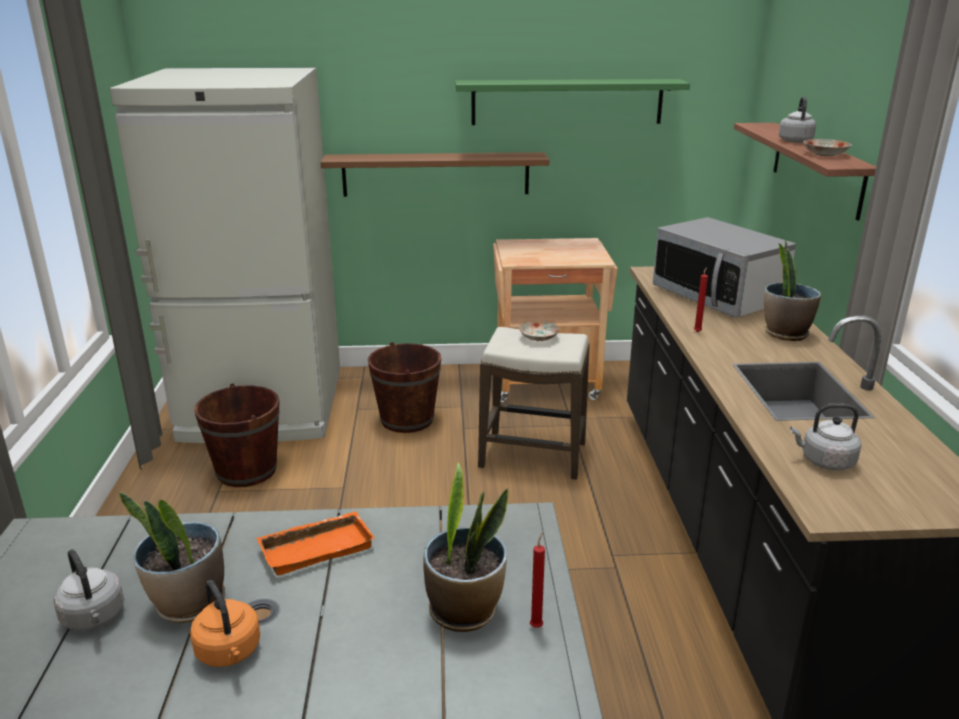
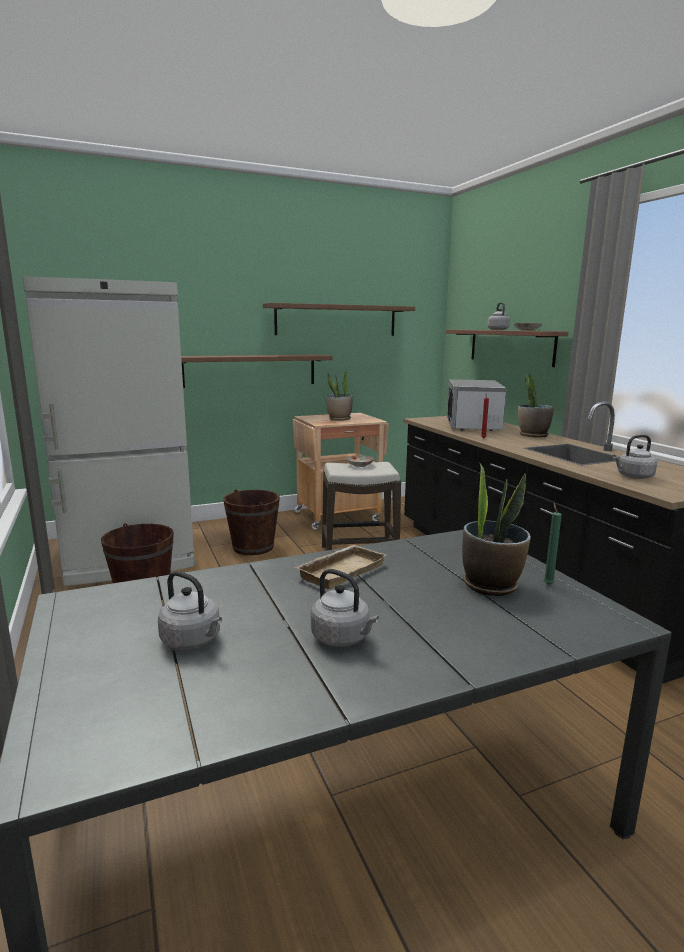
camera: 20 degrees left, 10 degrees down
(189, 604) = (272, 617): potted plant -> potted plant (339, 419)
(229, 652) = (343, 638): orange kettle -> grey kettle
(317, 547) = (340, 570): orange tray -> beige tray
(537, 625) = (547, 584): red candle -> green candle
(567, 102) = (336, 320): green shelf -> brown shelf
(717, 297) = (473, 425): microwave -> microwave turned 60 degrees clockwise

